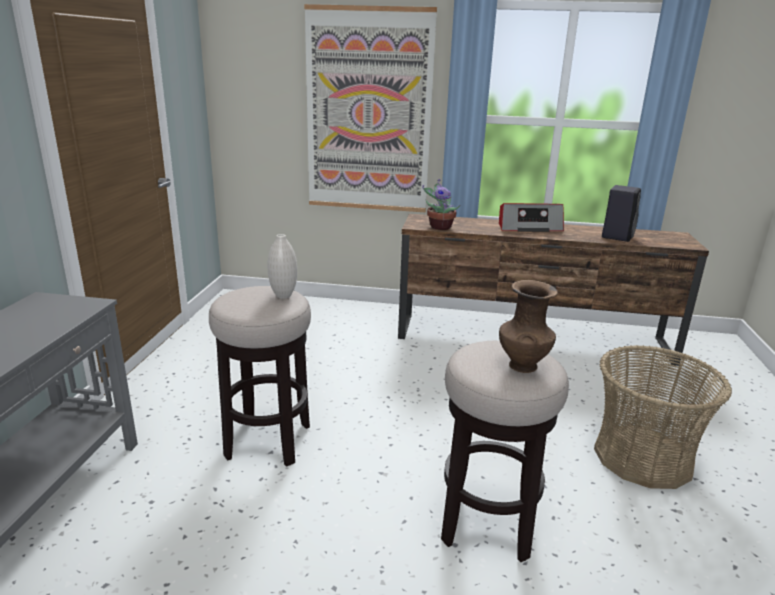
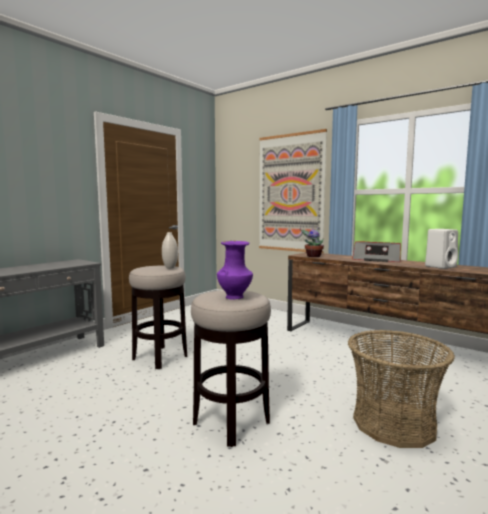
camera: 30 degrees right, 15 degrees down
(522, 365) = (235, 297): brown vase -> purple vase
(617, 236) = (440, 266): black speaker -> white speaker

